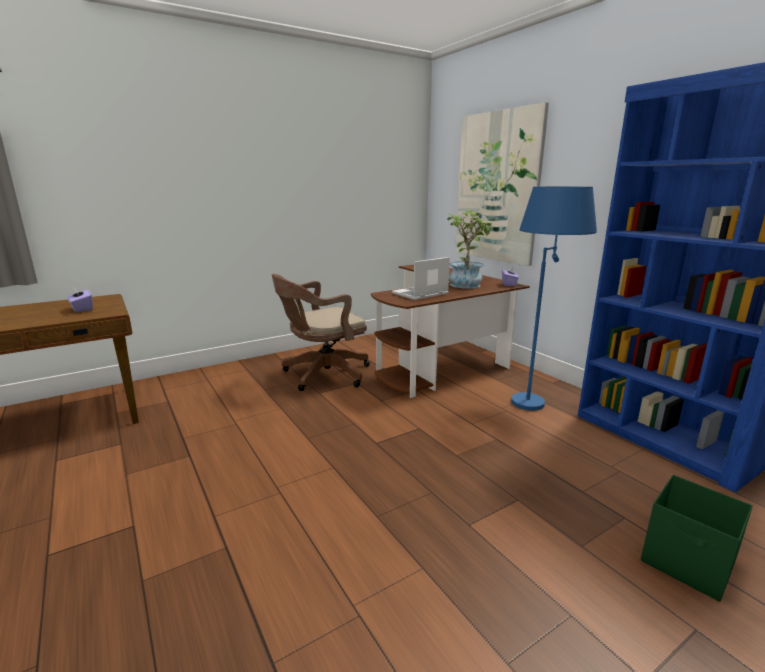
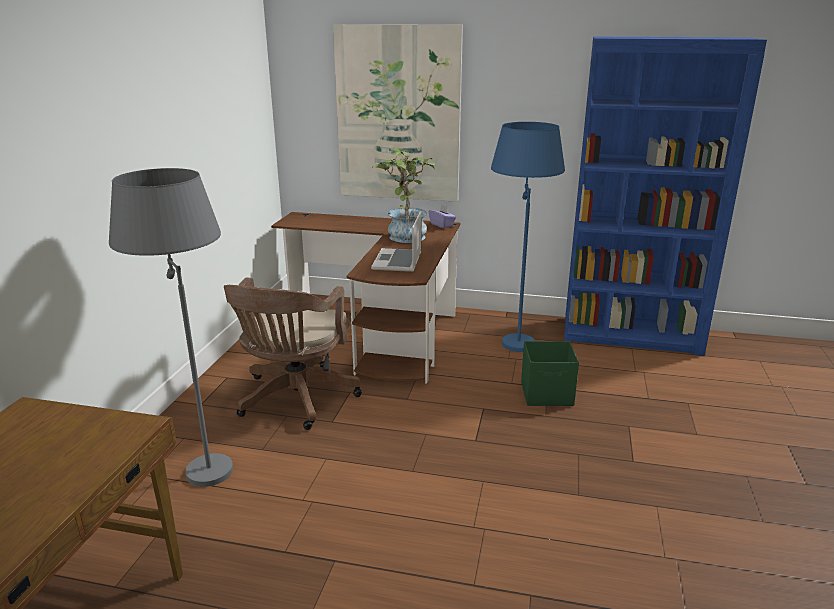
camera: 45 degrees left, 5 degrees up
(82, 309) = (61, 442): purple tissue box -> none
(235, 381) = (201, 459): none -> grey floor lamp
(688, 563) = (743, 412): green storage box -> green storage box (547, 394)

